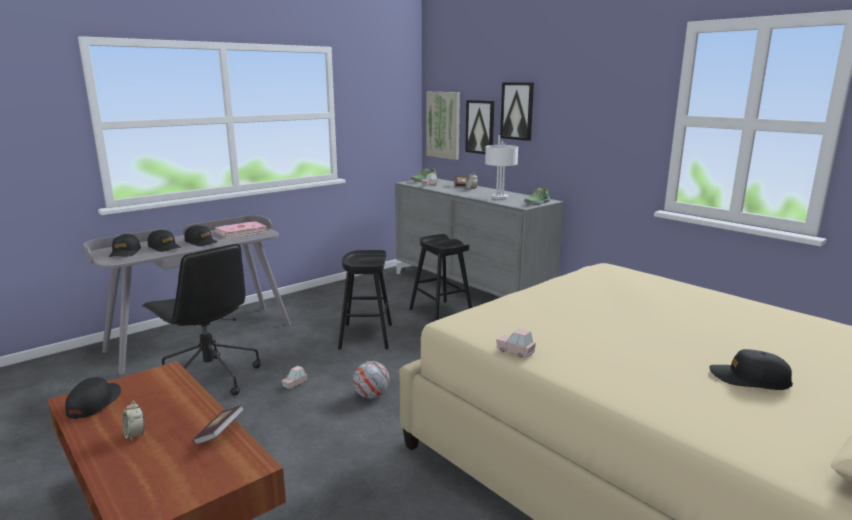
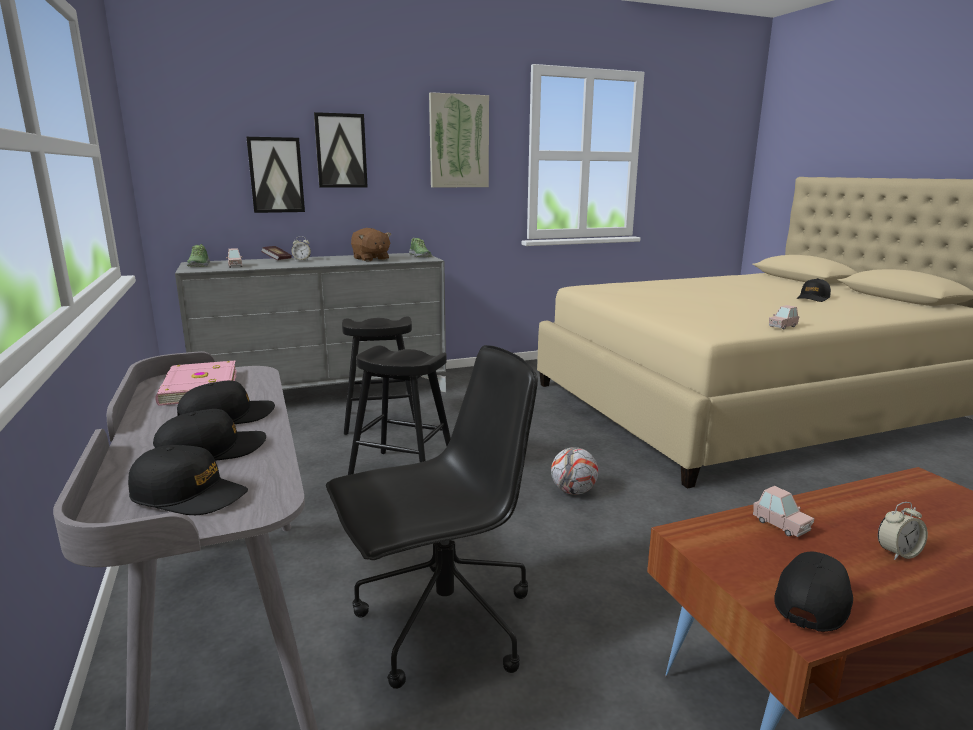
camera: 70 degrees left, 0 degrees up
(94, 403) = (813, 599): black cap -> black cap turned 105 degrees clockwise
(220, 433) = (868, 495): book -> none
(294, 384) = (514, 541): pink toy car -> pink toy car (780, 525)
(443, 125) = (194, 176): picture -> picture (458, 141)
(500, 197) = (370, 259): white table lamp -> brown plush toy

